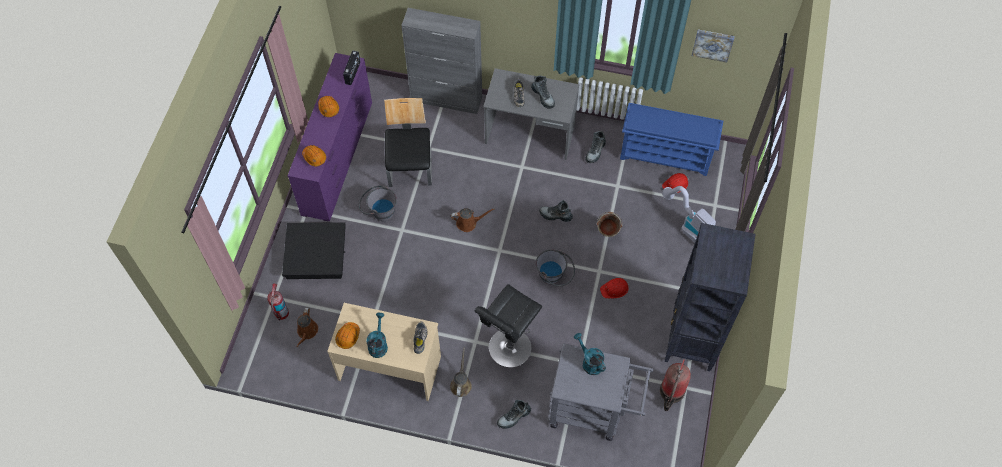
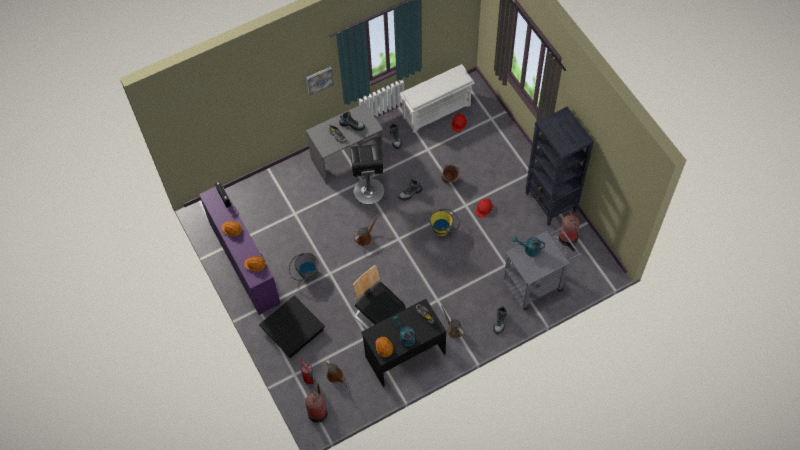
camera: 40 degrees left, 0 degrees up
(258, 350) = (318, 411): none -> fire extinguisher
(390, 367) = (404, 354): beige desk -> black desk
(410, 168) = (296, 233): chair -> chair (379, 317)
(447, 99) = (275, 175): grey cabinet -> none
(508, 350) = (460, 289): black stool -> black stool (369, 193)
(554, 277) = (444, 228): grey bucket -> yellow bucket
(666, 155) = (437, 110): blue shoe rack -> white shoe rack
(688, 226) = (488, 141): vacuum cleaner -> none
(713, 44) = (438, 20): picture -> picture (319, 80)

